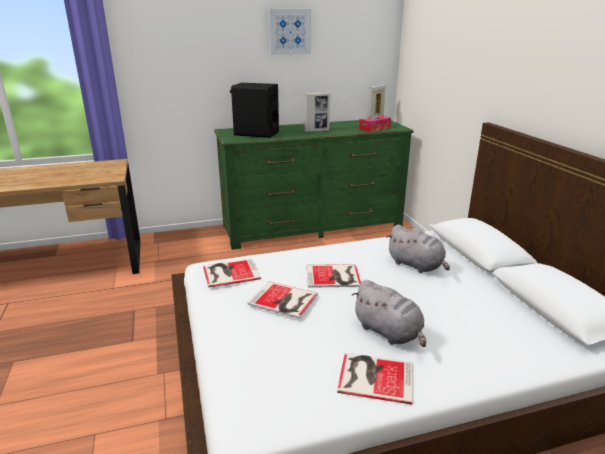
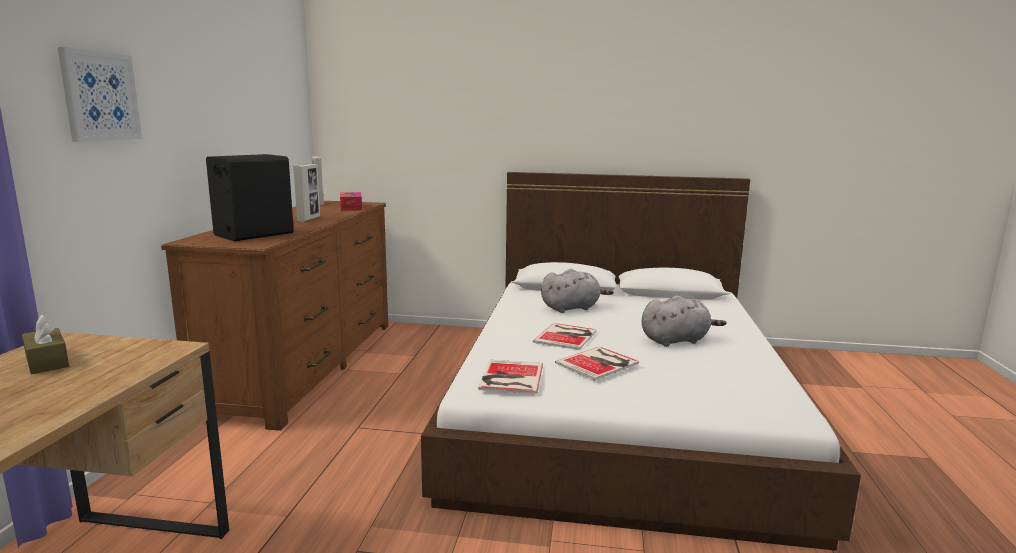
camera: 65 degrees left, 10 degrees down
(91, 168) = (47, 361): none -> brown tissue box
(290, 31) = (225, 80): picture -> picture (100, 96)
(312, 226) = (306, 365): green dresser -> brown dresser
(374, 376) = (736, 358): book -> none

